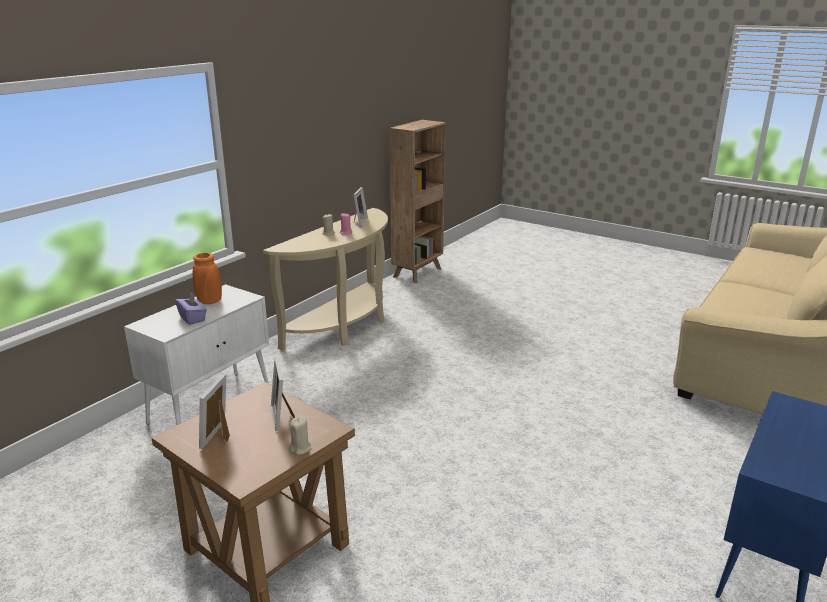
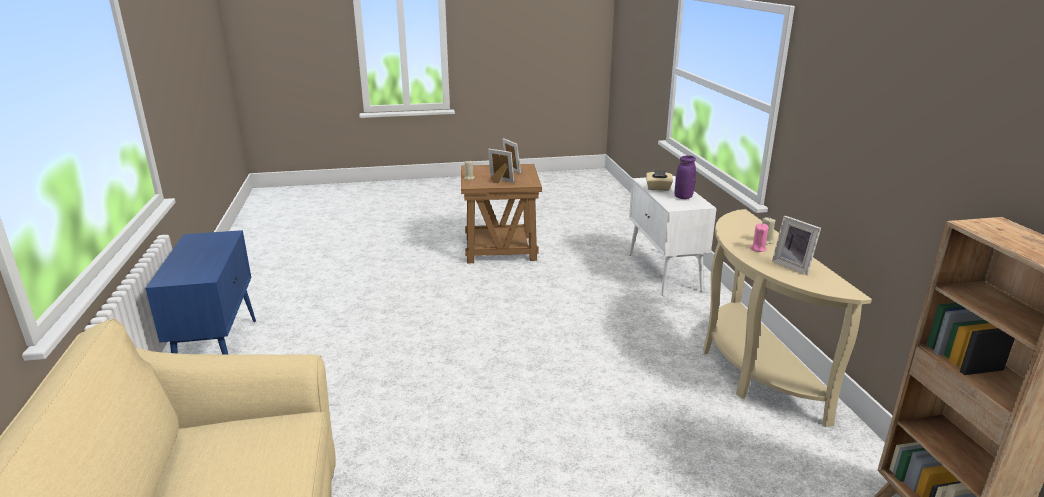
camera: 135 degrees right, 0 degrees up
(192, 318) = (658, 188): purple tissue box -> beige tissue box
(209, 301) = (683, 197): orange vase -> purple vase

